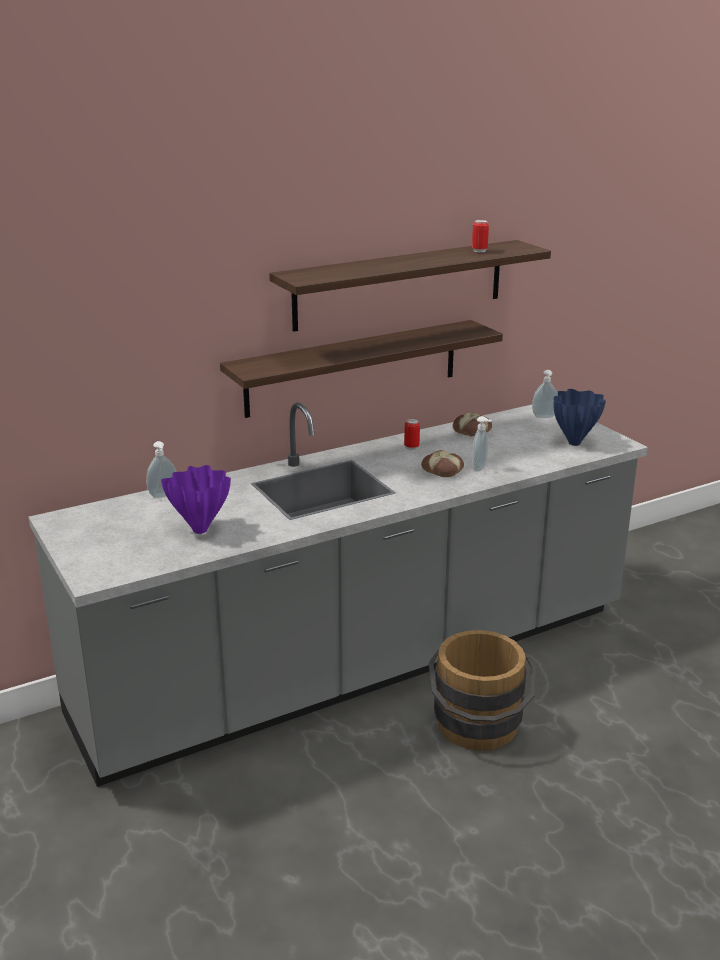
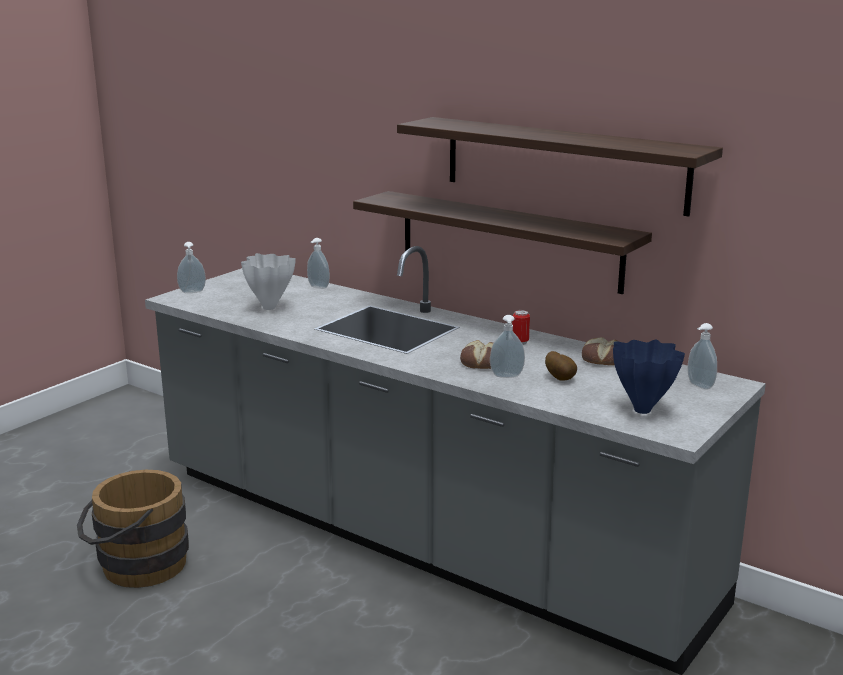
camera: 65 degrees right, 5 degrees down
(88, 564) = (192, 292): none -> soap dispenser
(201, 530) = (269, 308): purple vase -> white vase
(478, 730) = (367, 629): brown bucket -> brown bucket (136, 566)
(479, 251) = (633, 142): can -> none
(498, 452) = (561, 378): none -> potato

